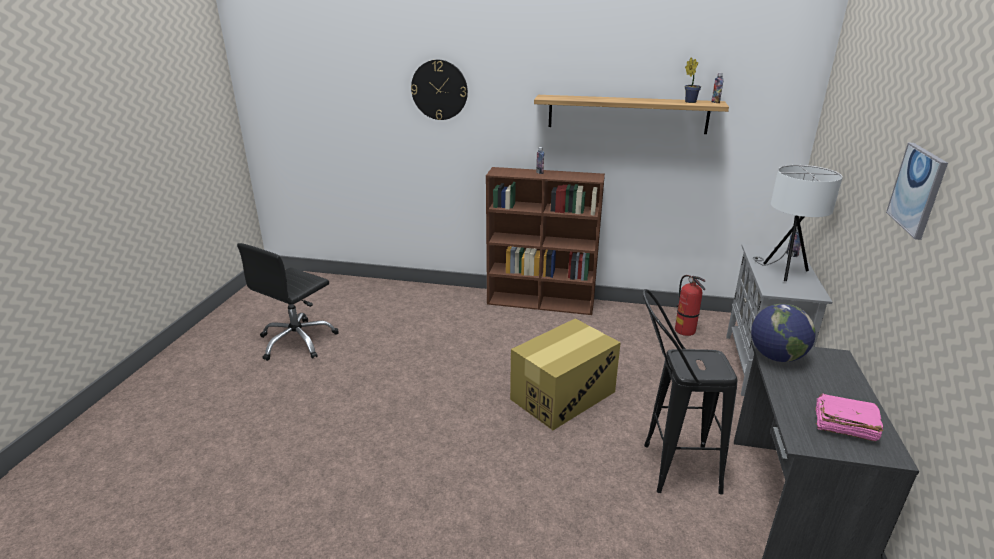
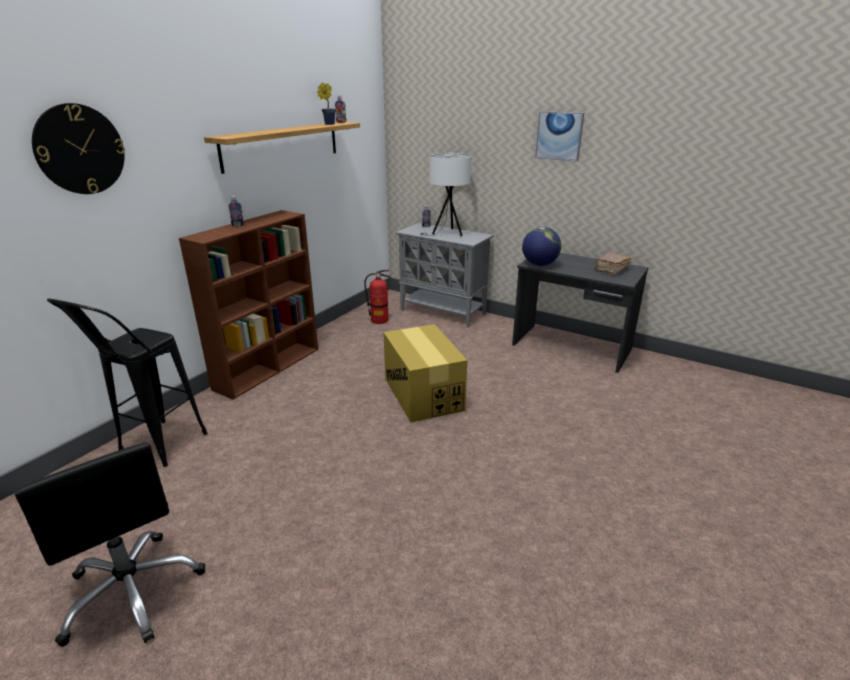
camera: 70 degrees left, 0 degrees up
(667, 468) = (527, 375): black stool -> black stool (154, 450)
(843, 425) = (611, 269): pink book -> brown book

